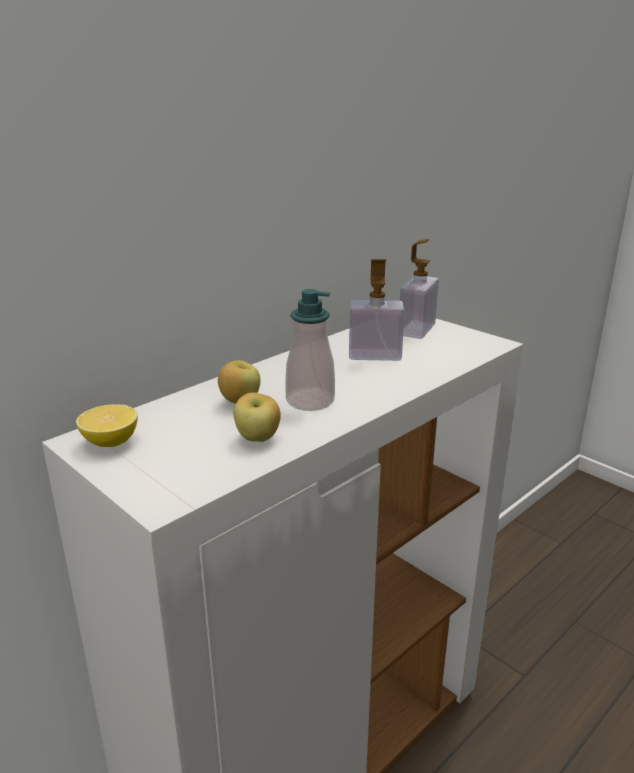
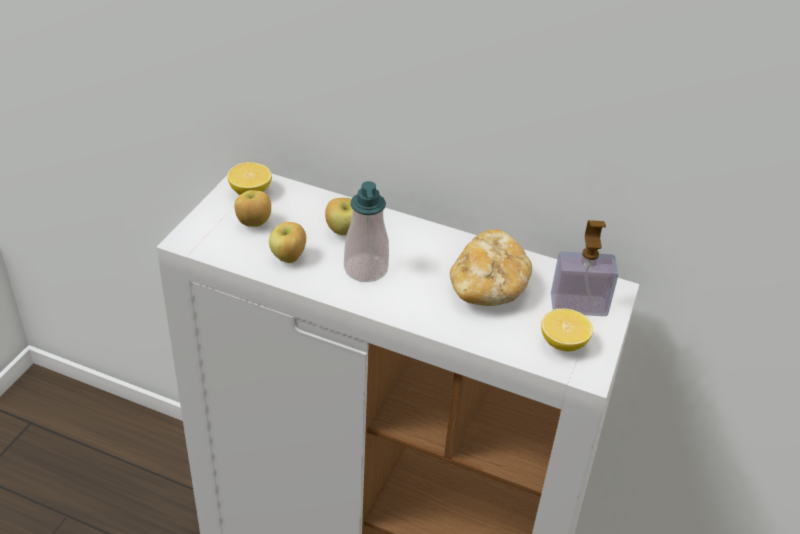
camera: 65 degrees right, 15 degrees up
(174, 449) = (253, 223): none -> apple
(374, 355) = (488, 288): soap dispenser -> bread
(458, 343) = (563, 343): none -> lemon

